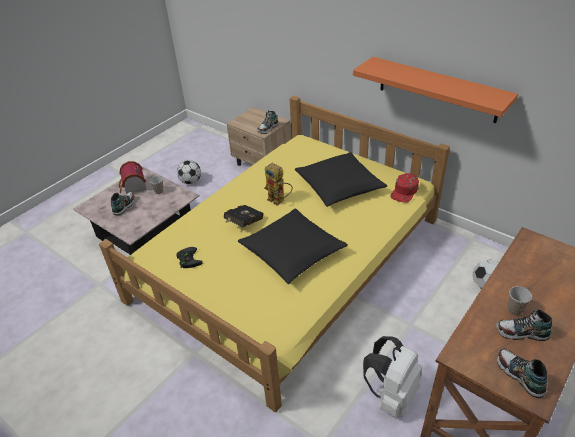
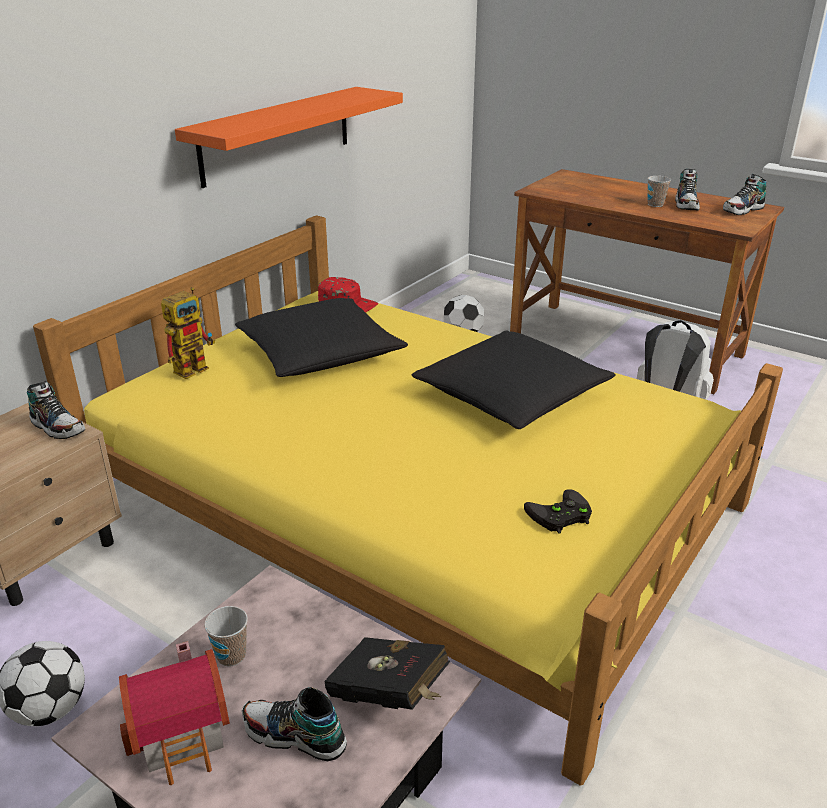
camera: 95 degrees left, 10 degrees down
(243, 224) = (433, 451): black book -> black book (391, 696)
(279, 201) = (357, 412): toy robot -> toy robot (195, 367)

